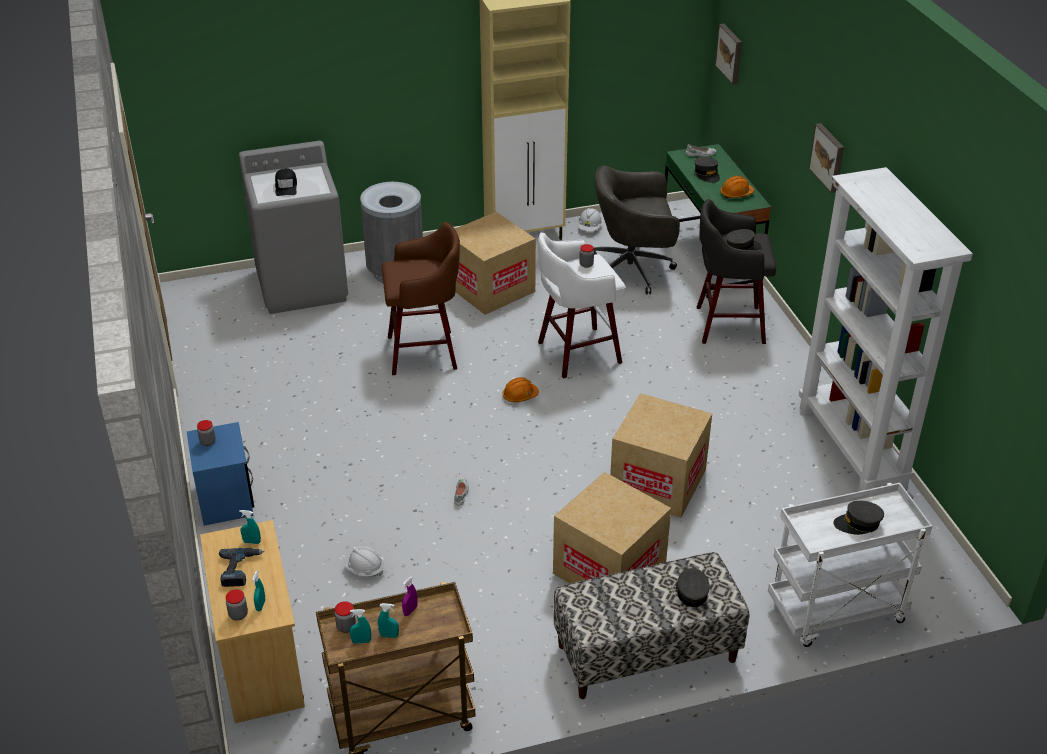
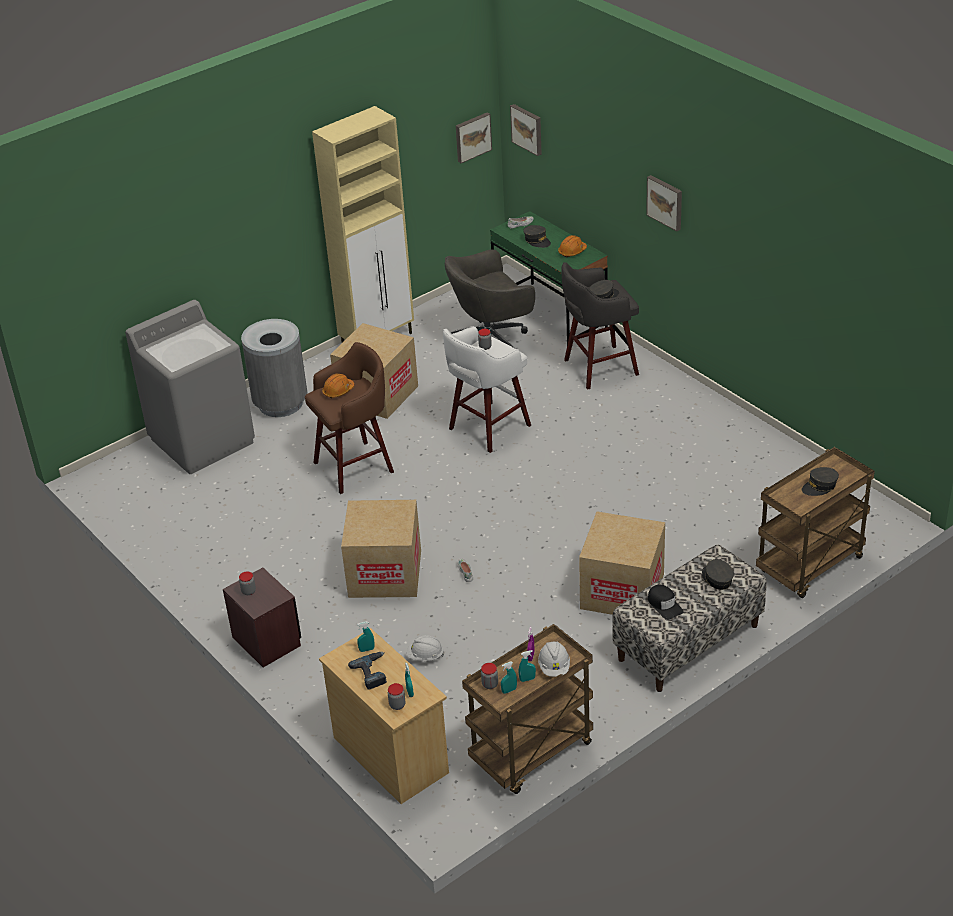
camera: 20 degrees left, 0 degrees up
(226, 500) = (267, 641): blue nightstand -> brown nightstand
(286, 186) = (186, 350): black cap -> black cap (664, 605)
(520, 396) = (462, 478): orange hard hat -> orange hard hat (338, 391)
(589, 228) = (430, 316): white hard hat -> white hard hat (554, 667)
(658, 482) = (619, 512): cardboard box -> cardboard box (385, 573)
(675, 50) = (472, 137): none -> picture
(835, 613) = (810, 567): white cart -> brown cart
(853, 447) = (754, 438): white bookcase -> none

